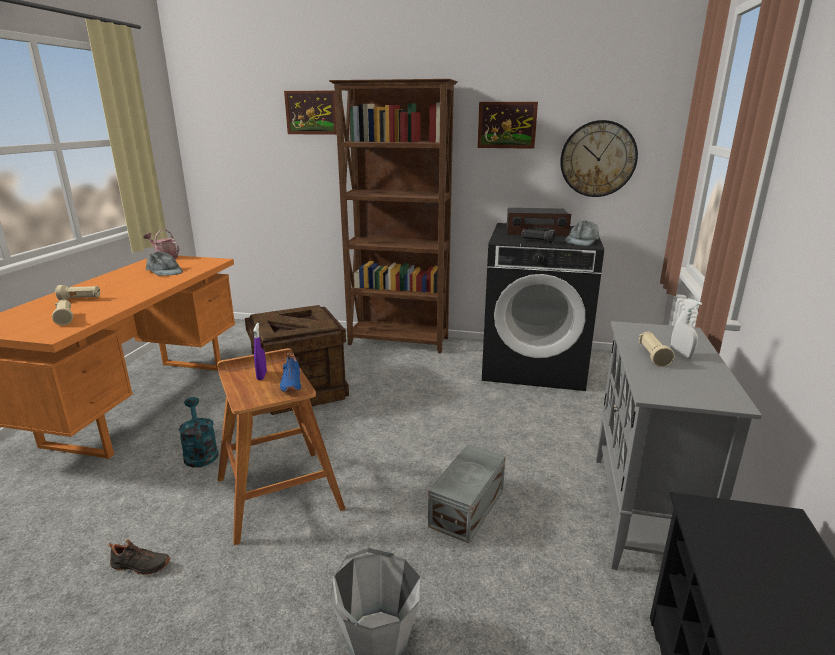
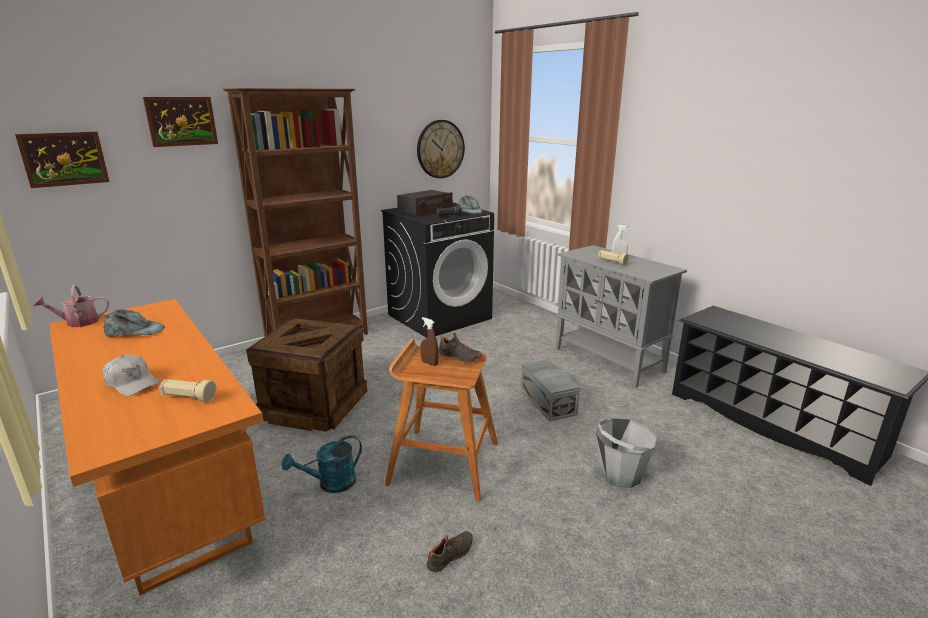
camera: 50 degrees left, 0 degrees up
(80, 299) = (132, 383): beige flashlight -> white cap
(200, 453) = (330, 484): turquoise watering can -> turquoise watering can turned 45 degrees counterclockwise
(262, 376) = (429, 363): purple spray bottle -> brown spray bottle
(290, 383) = (459, 357): blue shoe -> black shoe
(507, 125) = (376, 126): picture -> picture (64, 159)

